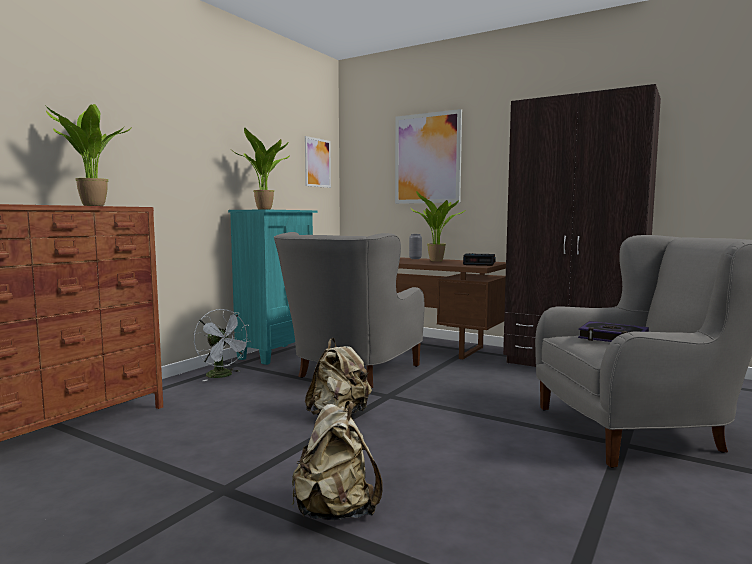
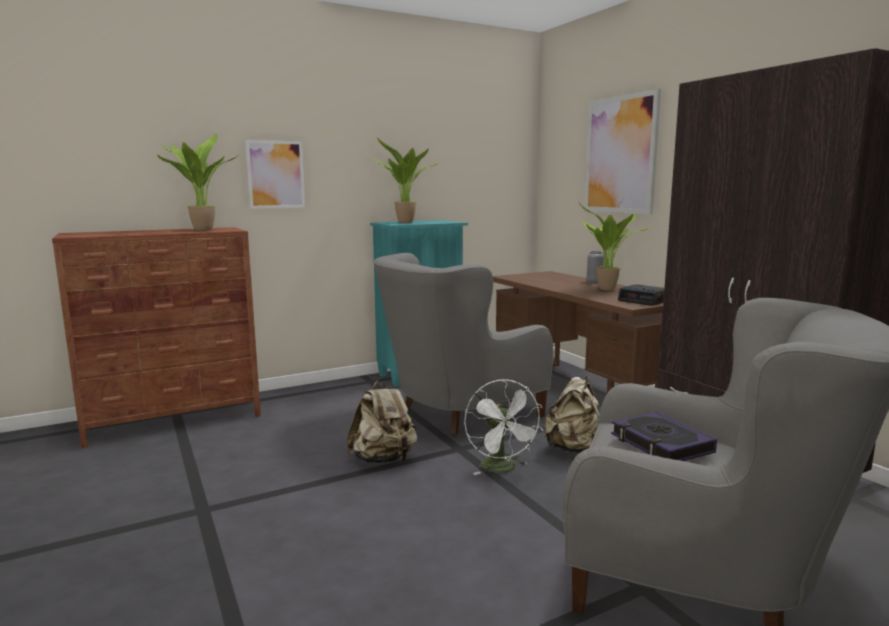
camera: 30 degrees right, 5 degrees up
(223, 376) = (344, 392): white fan -> white fan (502, 469)
(317, 162) = (501, 161): picture -> picture (276, 174)
(335, 511) = (248, 560): beige backpack -> beige backpack (574, 449)

